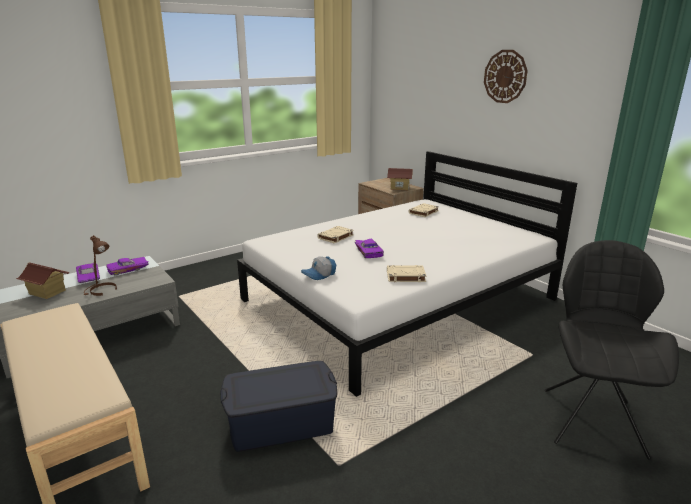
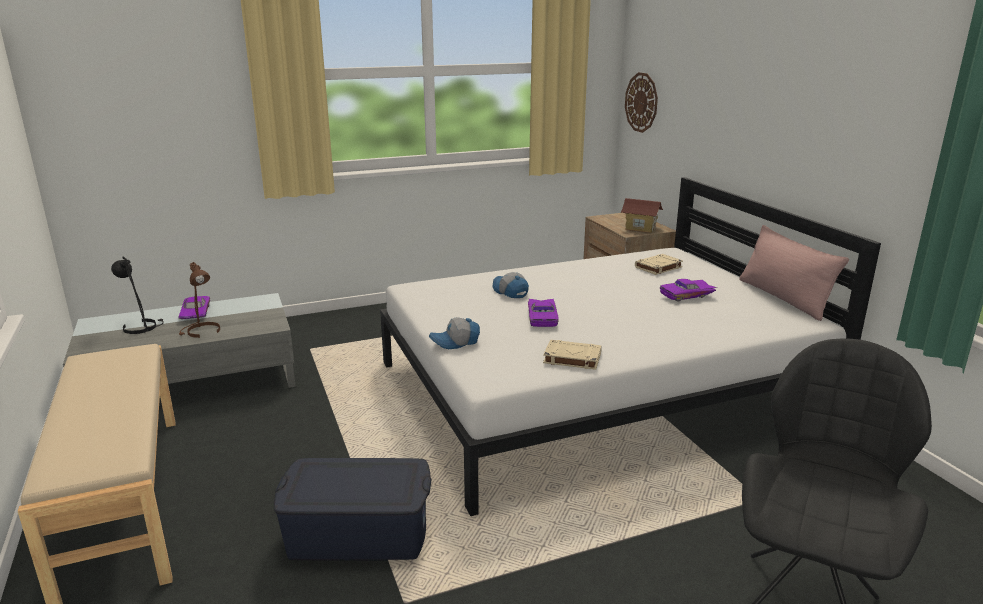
camera: 15 degrees right, 0 degrees up
(47, 292) = (142, 326): toy house -> black table lamp
(128, 270) = (244, 308): purple toy car -> purple toy car (687, 295)
(335, 237) = (509, 292): beige book -> cap
(505, 76) = (791, 71): wall clock -> wall clock (641, 102)
(511, 224) = (783, 298): none -> pink pillow

